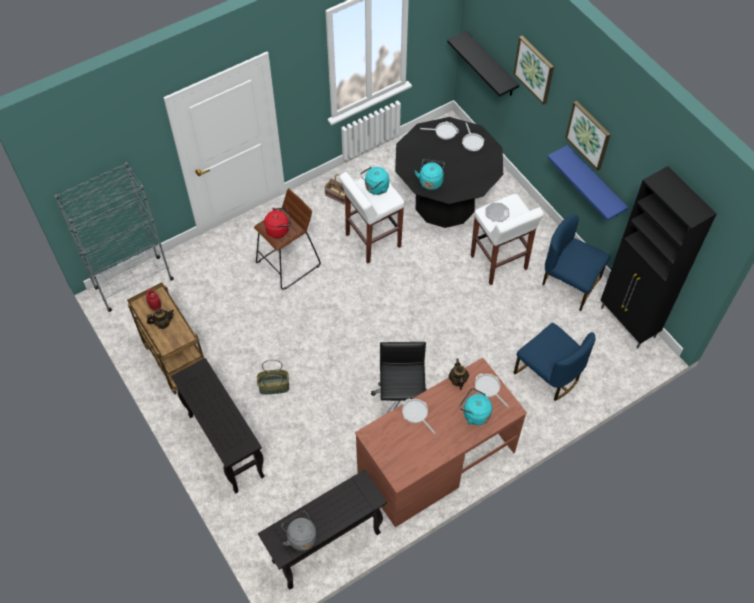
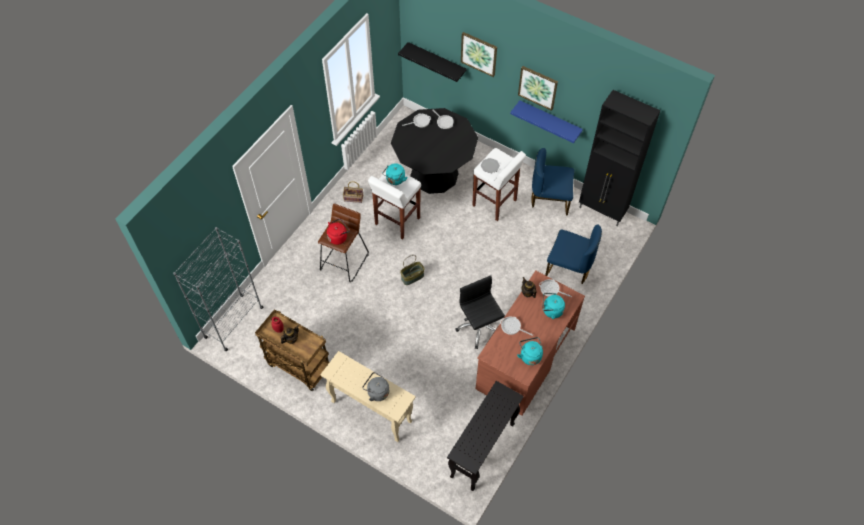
camera: 25 degrees left, 0 degrees up
(225, 445) = (370, 411): black console table -> beige console table
(274, 387) = (383, 355): basket -> basket (412, 277)
(300, 536) = (478, 445): grey kettle -> grey kettle (377, 392)
(430, 181) = (430, 160): turquoise kettle -> turquoise kettle (530, 355)

